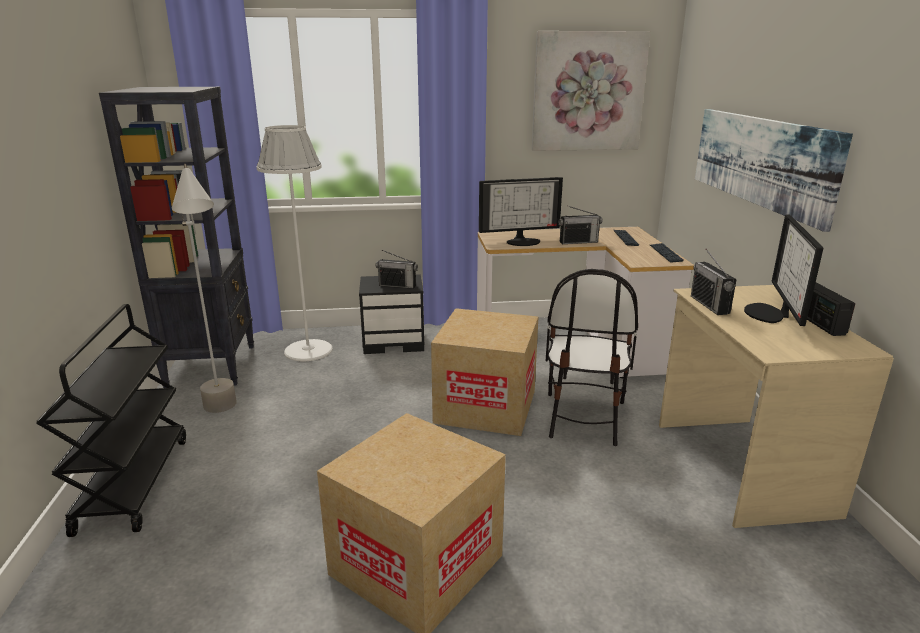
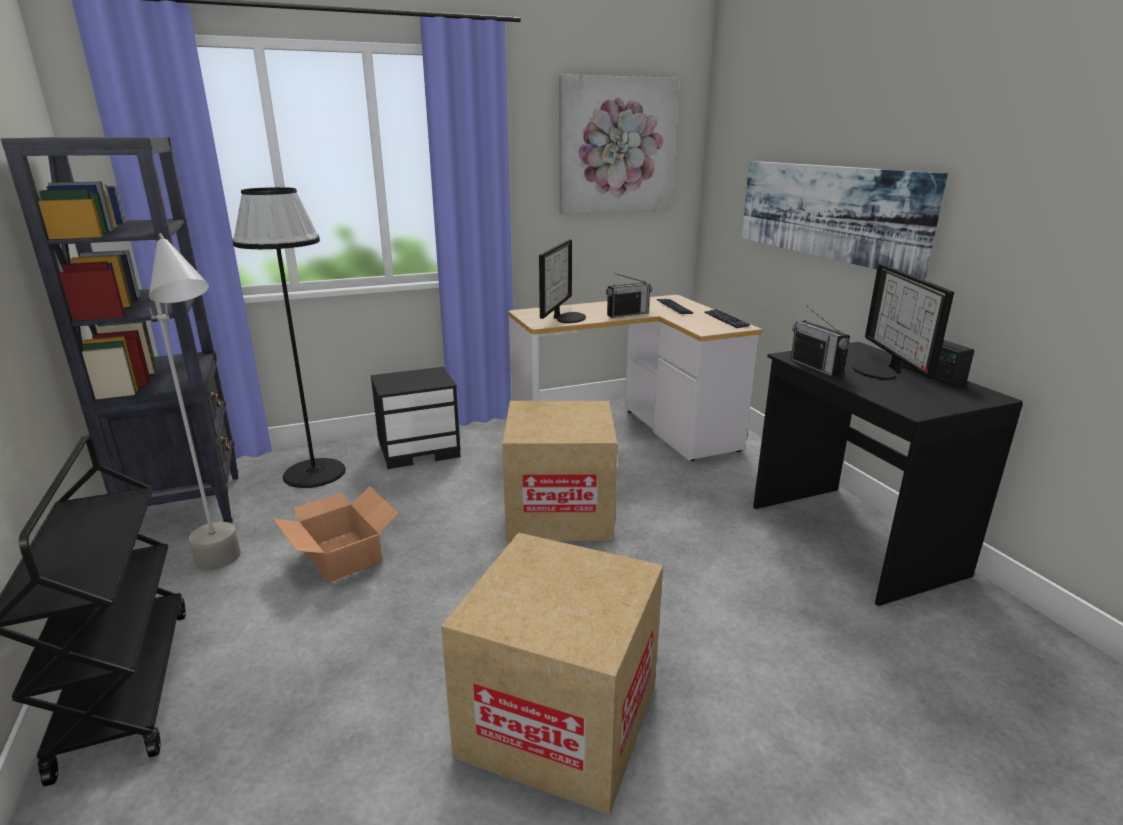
camera: 15 degrees left, 0 degrees up
(306, 415) = (343, 555): none -> cardboard box
(308, 350) = (314, 473): white floor lamp -> black floor lamp
(397, 285) = (422, 382): radio -> none
(522, 241) = (566, 317): monitor -> monitor turned 45 degrees counterclockwise
(583, 417) = (671, 509): chair -> none
(739, 467) = (851, 539): beige desk -> black desk

